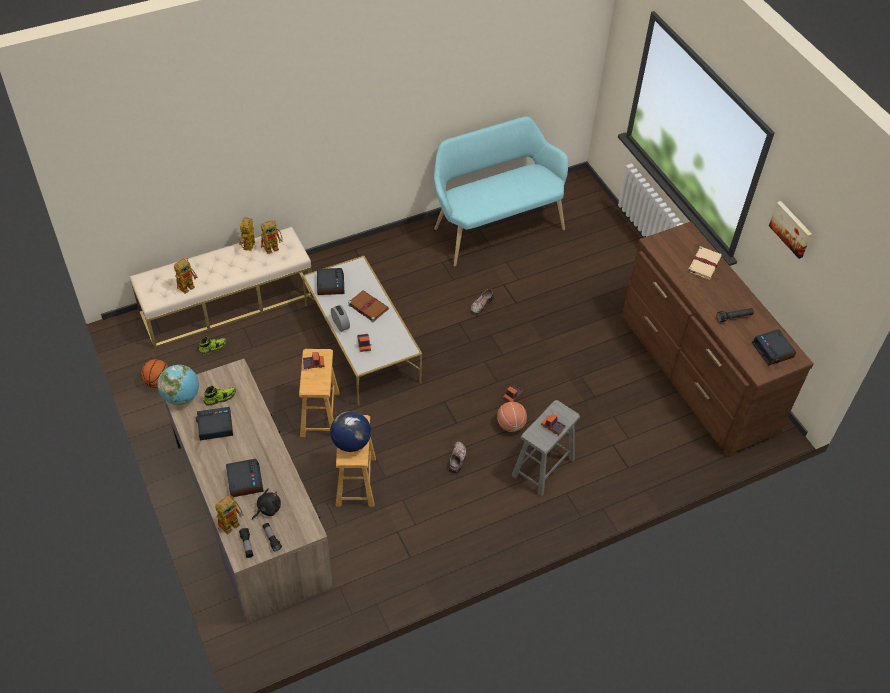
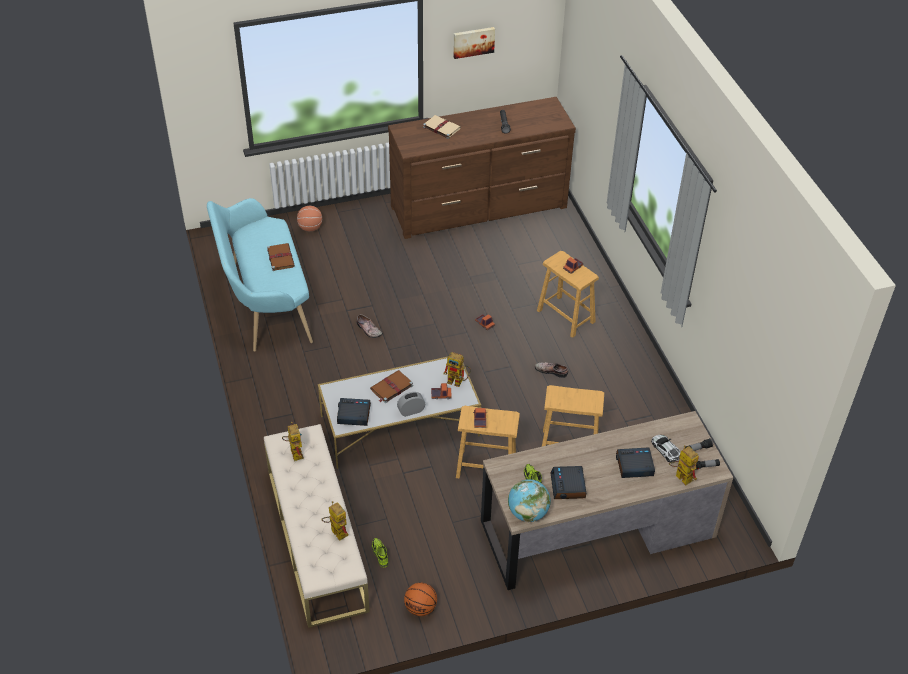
camera: 80 degrees left, 5 degrees down
(249, 248) = (291, 473): toy robot -> toy robot (458, 381)
(267, 509) = (666, 450): black plush toy -> toy car
(351, 442) = (578, 400): globe -> none
(506, 196) = (280, 257): none -> brown book
(510, 425) = (517, 330): basketball -> basketball (310, 228)
(543, 467) = (566, 316): grey stool -> brown stool
(773, 350) = (541, 112): alarm clock -> none

